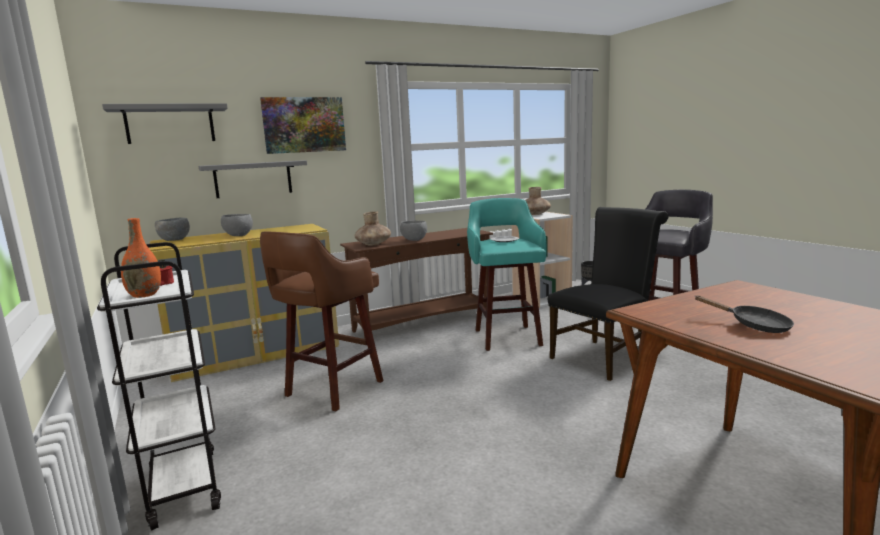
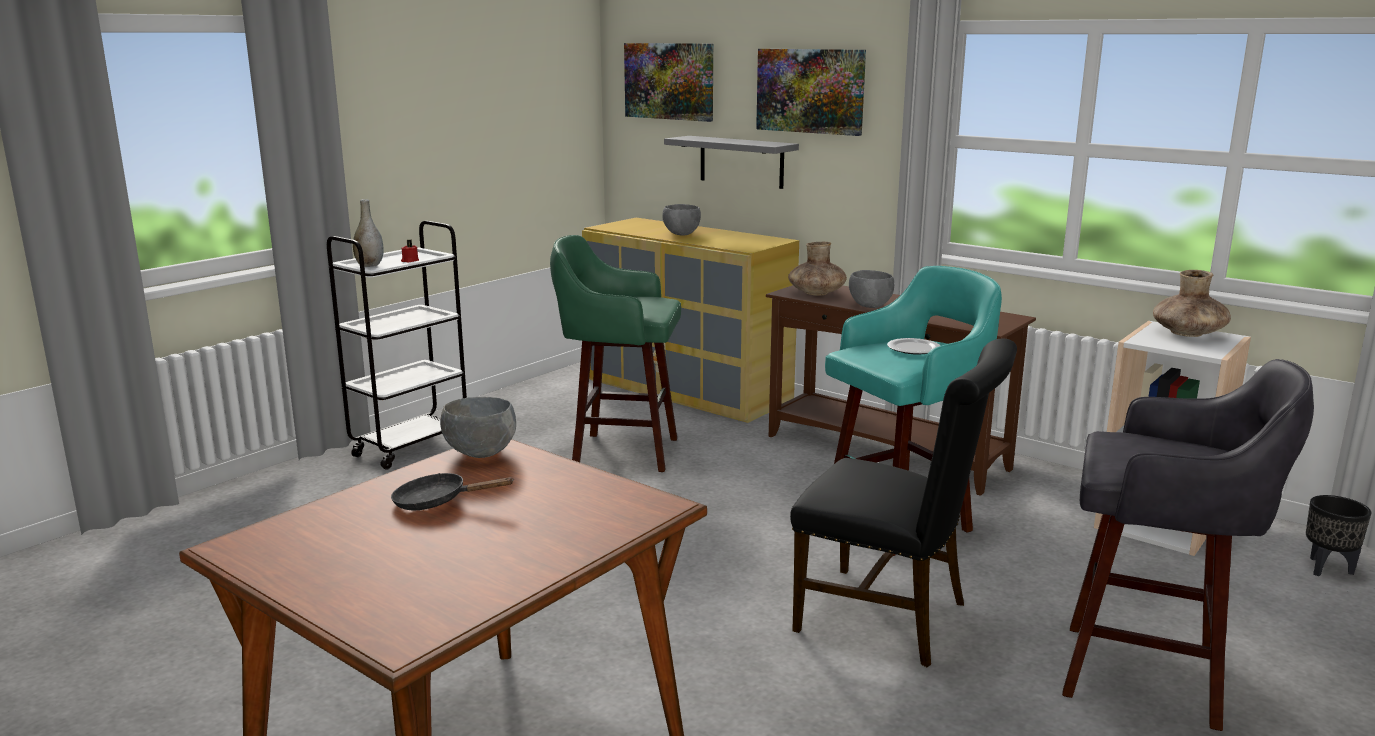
camera: 65 degrees right, 5 degrees up
(145, 295) = (370, 265): orange vase -> grey vase
(170, 124) = (669, 81): grey shelf -> picture
(175, 240) = (639, 223): grey bowl -> grey bowl (481, 454)
(331, 390) = (620, 452): brown stool -> green stool
(753, 325) = (437, 502): black frying pan -> black frying pan turned 75 degrees clockwise

